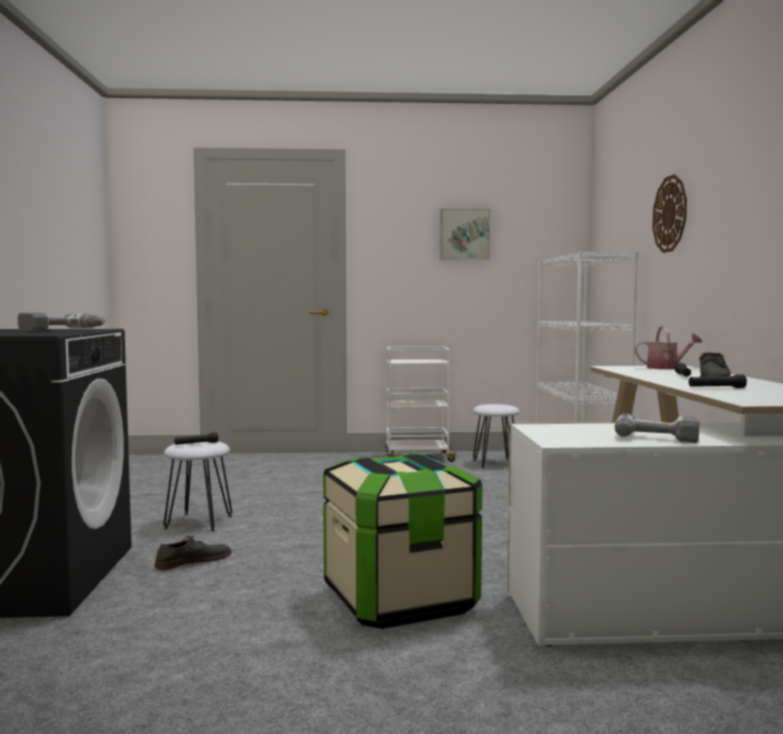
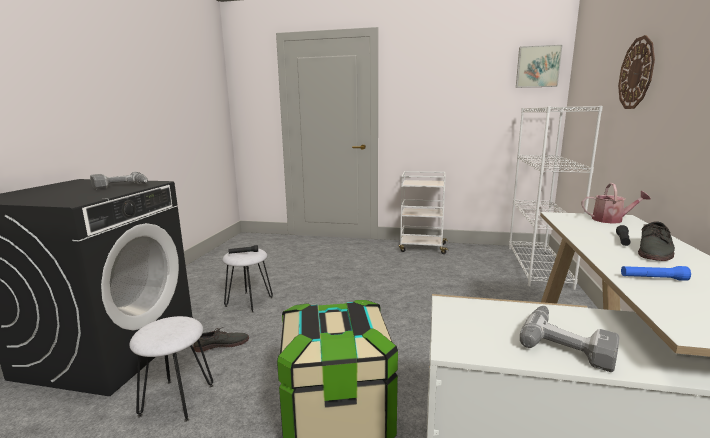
camera: 15 degrees right, 10 degrees up
(464, 234) = (464, 88): picture -> picture (537, 67)
(495, 463) = (474, 258): white stool -> white stool (176, 400)
(716, 388) = (653, 278): black flashlight -> blue flashlight

